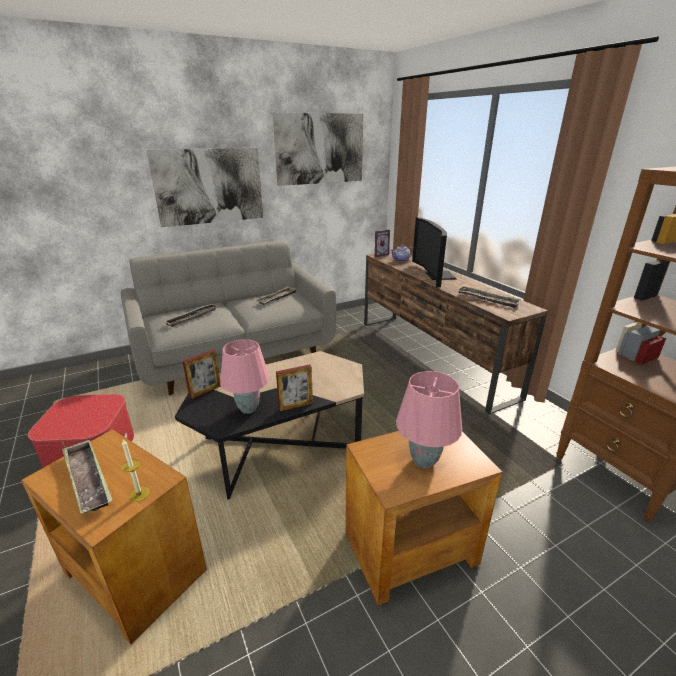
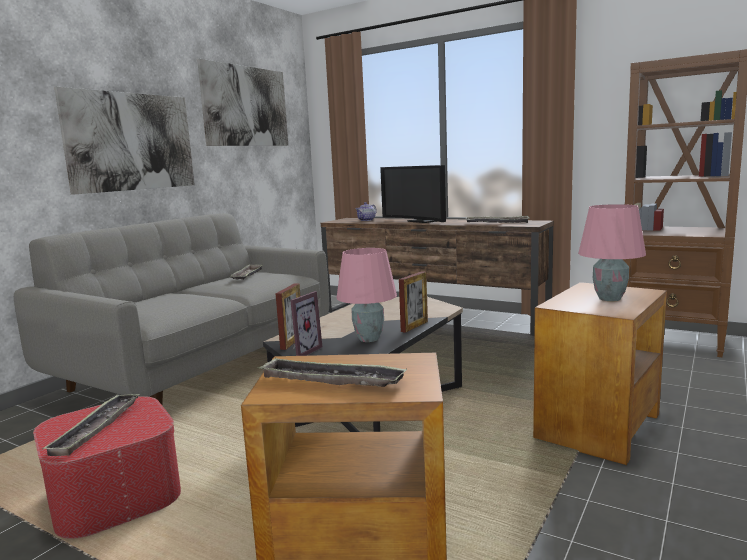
camera: 30 degrees left, 15 degrees down
(139, 494) = (413, 370): candle -> none
(192, 317) = (163, 302): tray -> tray (96, 428)
(379, 255) = (335, 221): picture frame -> picture frame (301, 351)

